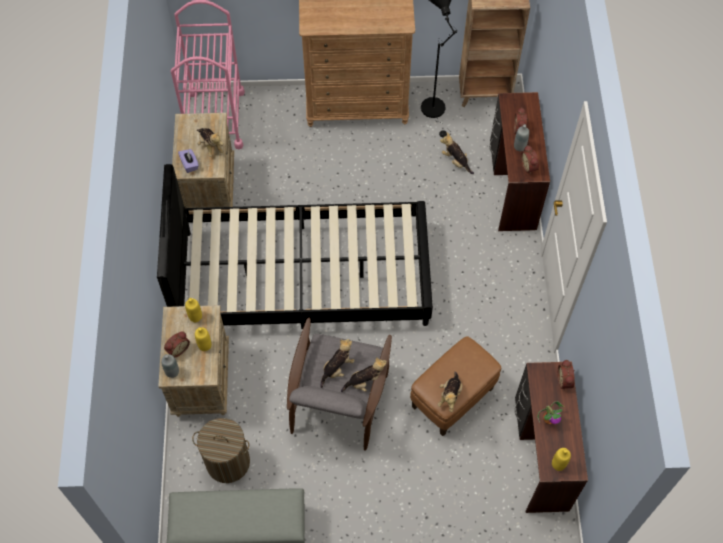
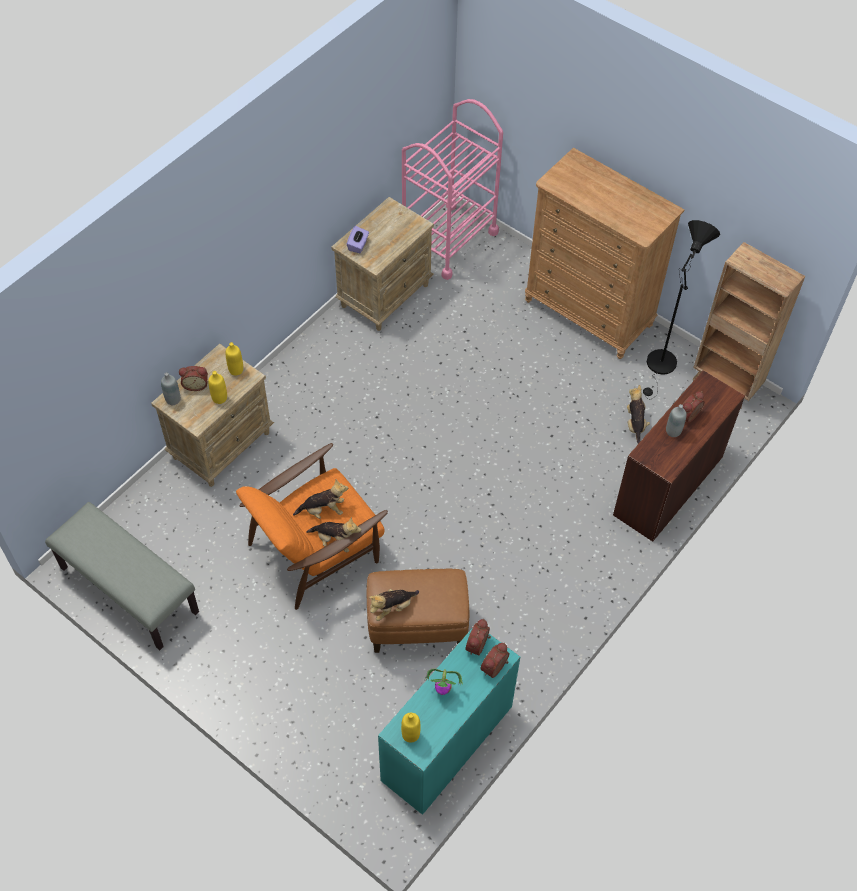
camera: 40 degrees right, 5 degrees down
(210, 146) = (391, 242): plush toy -> none
(227, 462) = (175, 526): laundry basket -> none
(302, 277) = (389, 424): black bed -> none
(338, 400) = (316, 549): grey armchair -> orange armchair
(529, 166) = (664, 455): alarm clock -> alarm clock (478, 646)
(539, 455) = (446, 742): brown desk -> turquoise desk

